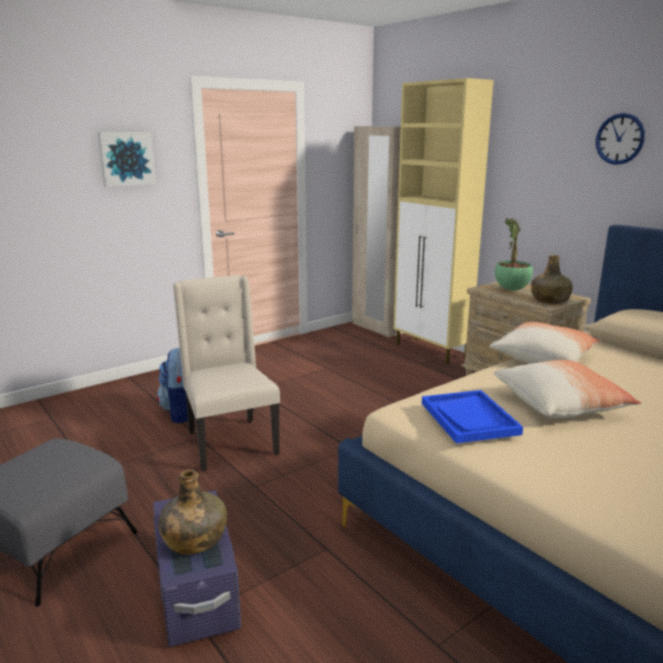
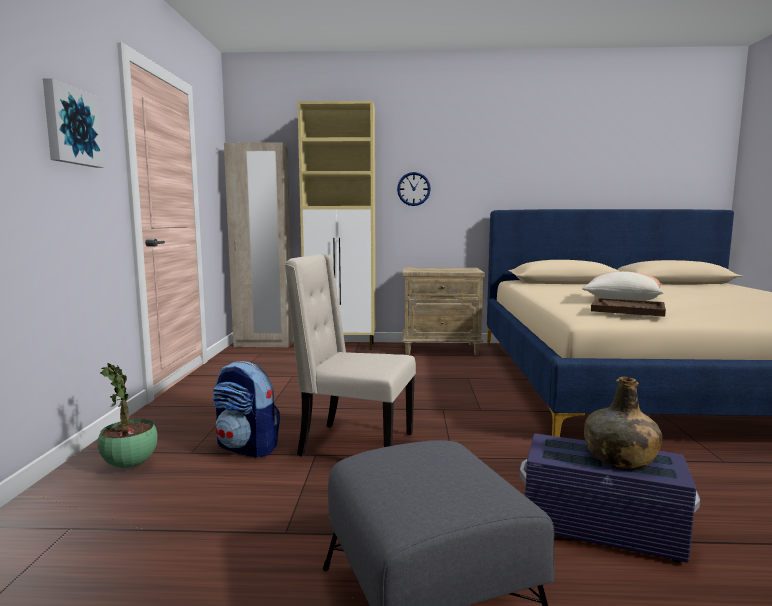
camera: 50 degrees left, 10 degrees down
(469, 418) = (628, 309): blue tray -> brown tray
(511, 290) = (429, 269): potted plant -> potted plant (130, 465)
(543, 358) = (540, 292): pillow -> none
(549, 300) = (466, 270): green bottle -> none
(620, 139) = (482, 153): wall clock -> wall clock (413, 189)

